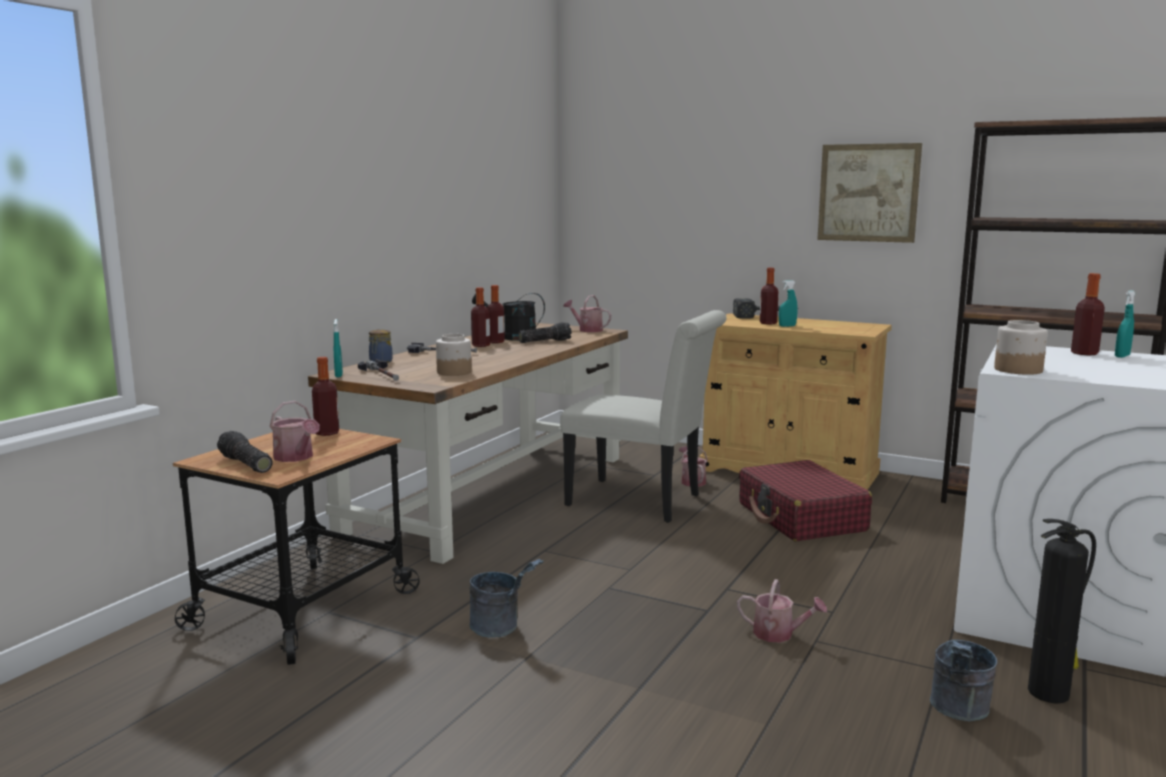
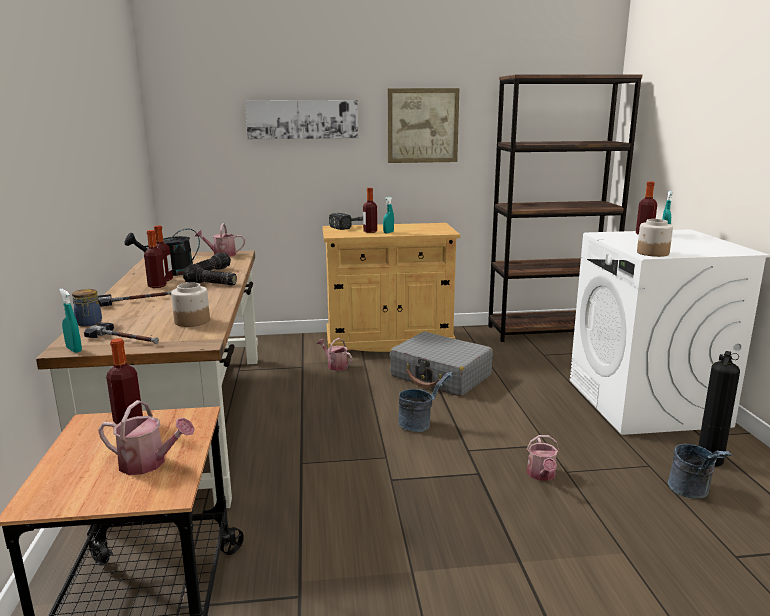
camera: 35 degrees left, 5 degrees up
(245, 464) = (102, 493): flashlight -> flashlight (210, 284)
(501, 628) = (359, 553): grey bucket -> grey bucket (420, 424)
(642, 502) = (322, 394): white chair -> none
(717, 183) = (302, 119): none -> picture
(779, 634) = (542, 475): watering can -> watering can turned 105 degrees clockwise
(801, 517) = (441, 376): red suitcase -> grey suitcase

